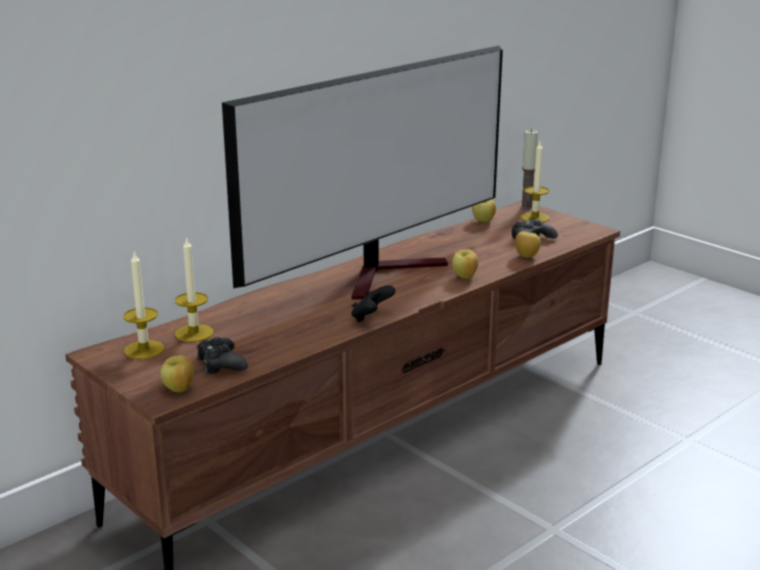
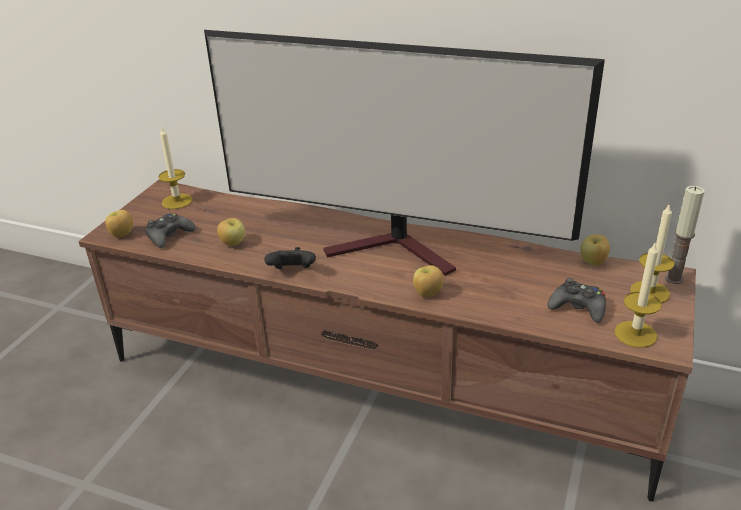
camera: 65 degrees right, 10 degrees up
(194, 333) = (214, 209): candle -> candle (635, 334)
(526, 256) = (522, 317): apple -> apple (233, 243)

